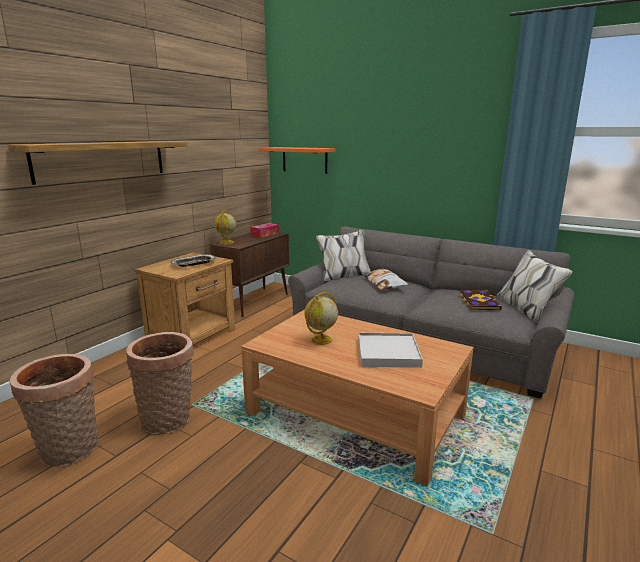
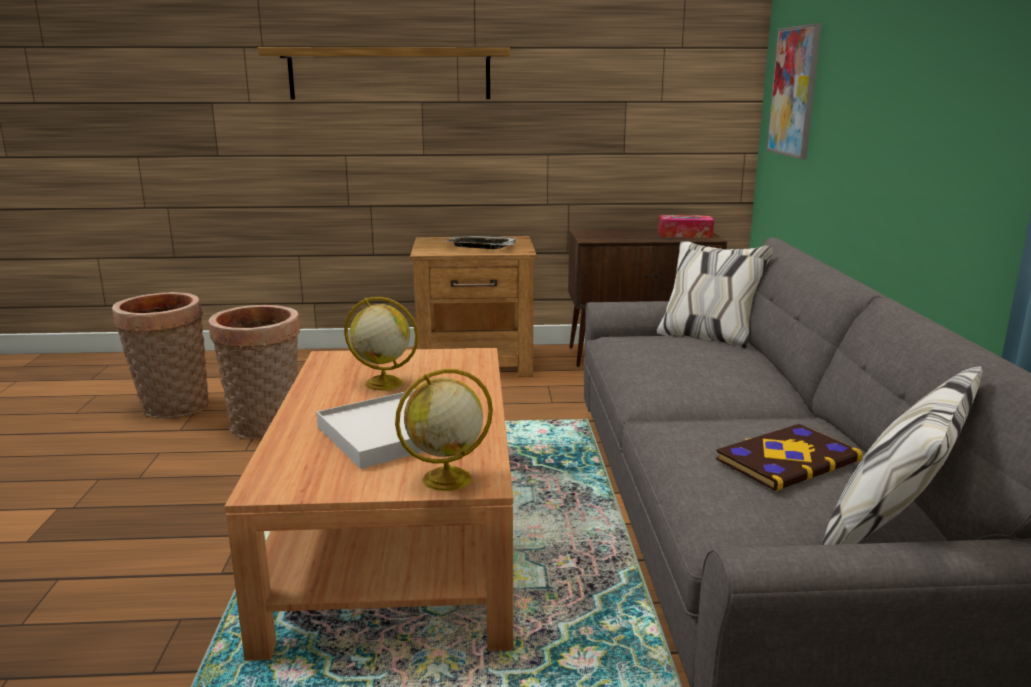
camera: 55 degrees right, 0 degrees up
(226, 242) = (593, 232): globe -> globe (445, 480)
(304, 160) = (794, 91): orange shelf -> picture
(384, 283) = (714, 365): pillow -> none

